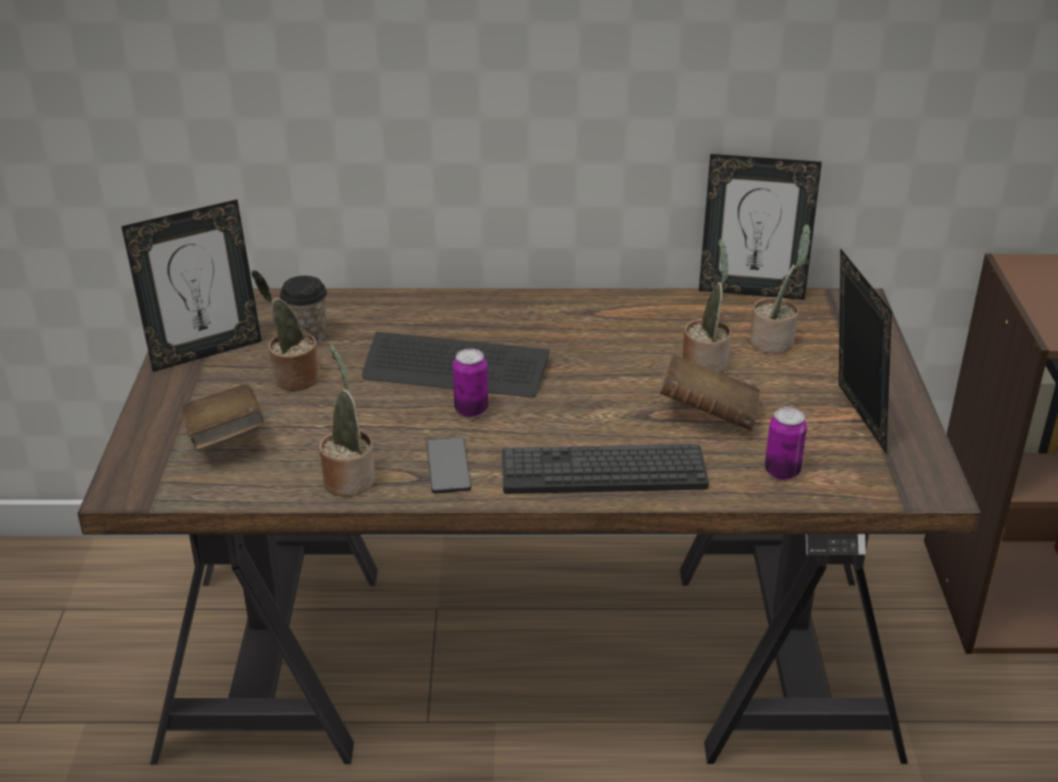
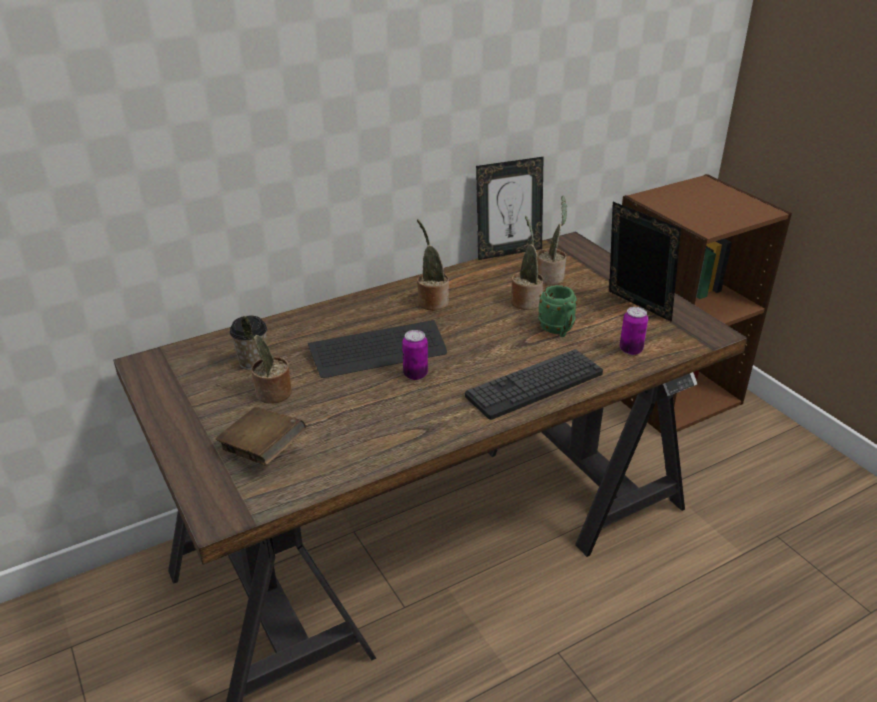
camera: 30 degrees left, 0 degrees up
(205, 352) = (184, 396): picture frame -> none
(348, 478) = (380, 447): potted plant -> potted plant (431, 301)
(448, 467) = (438, 415): phone -> none
(708, 414) = (558, 330): brown book -> green mug

